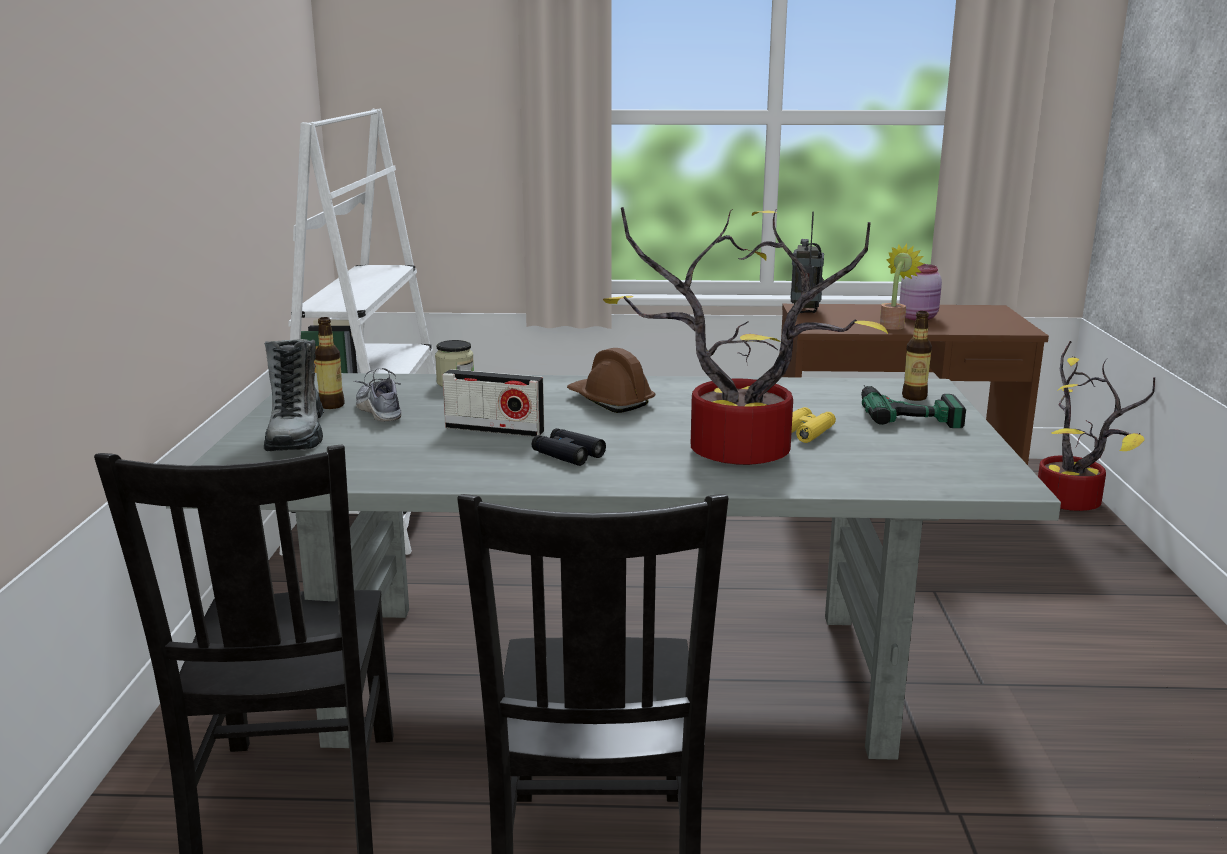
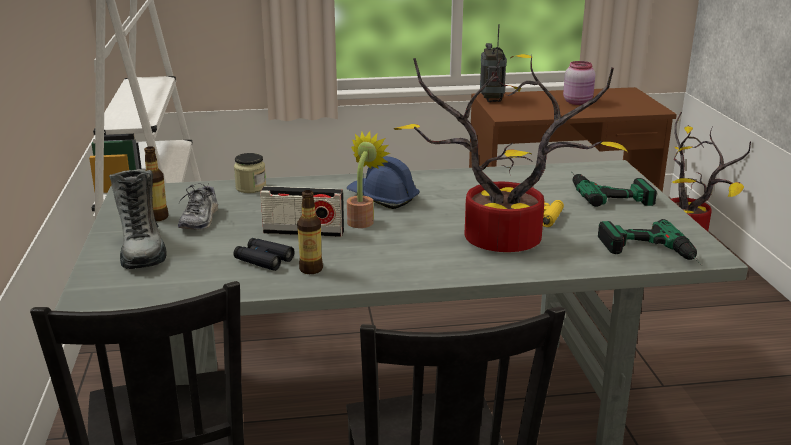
camera: 10 degrees left, 5 degrees up
(379, 410) = (200, 220): shoe -> shoe turned 135 degrees counterclockwise
(568, 454) = (372, 252): black binoculars -> black binoculars (263, 260)
(609, 401) = (382, 198): brown hard hat -> blue hard hat
(893, 325) = (562, 110): potted plant -> potted plant (363, 220)
(914, 397) = (608, 179): bottle -> bottle (311, 269)
(931, 479) = (651, 254): none -> power drill

